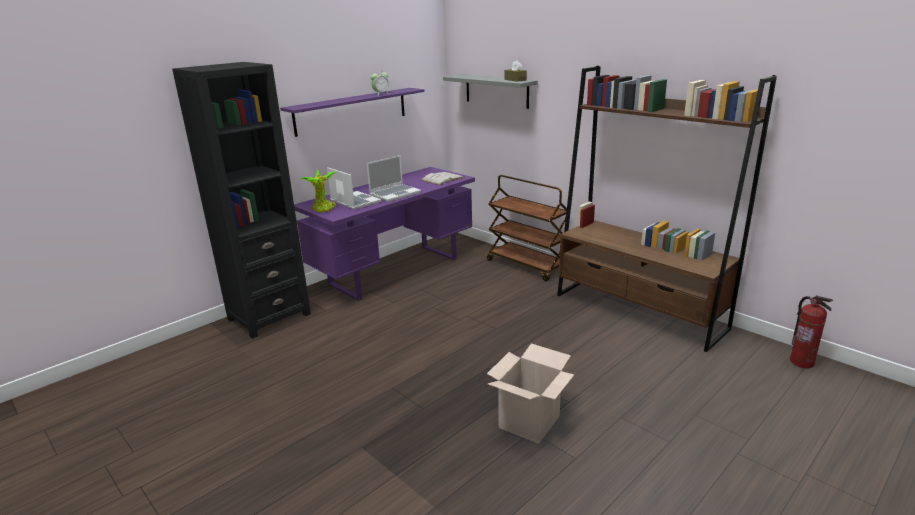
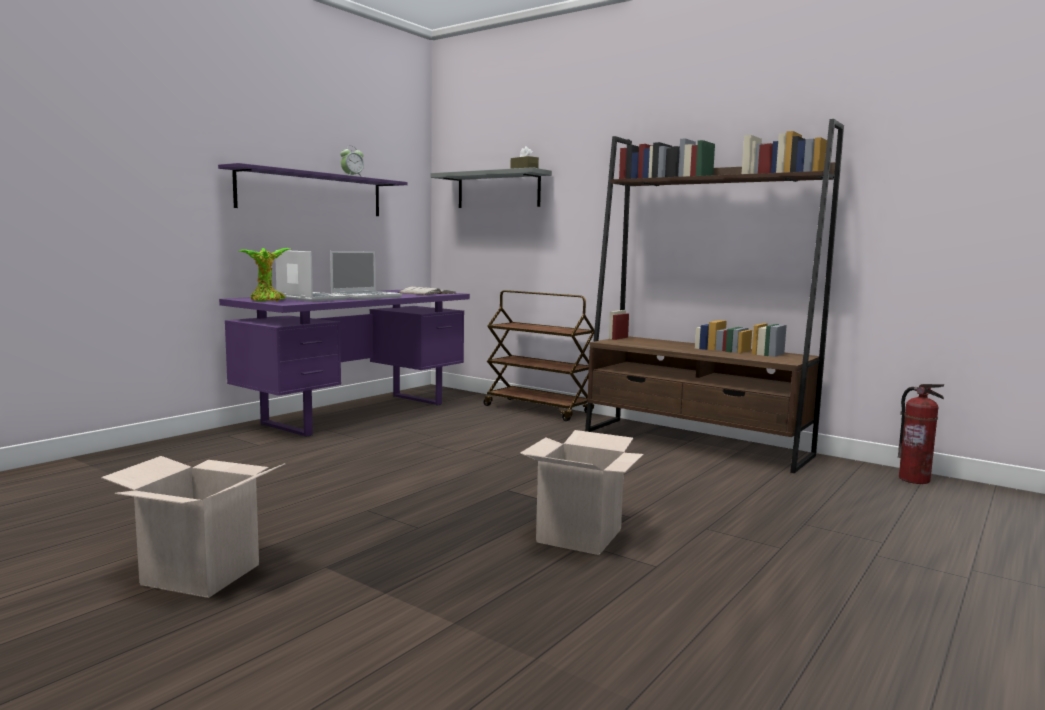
camera: 10 degrees left, 15 degrees down
(269, 316) = (169, 450): black bookcase -> none
(288, 450) = (201, 574): none -> cardboard box

